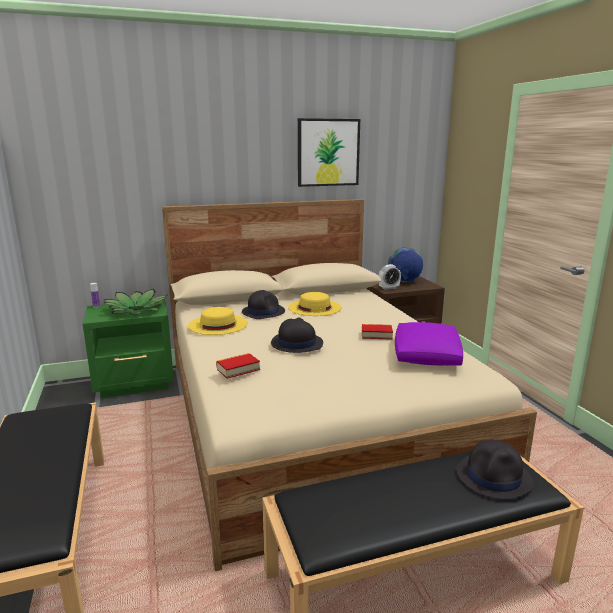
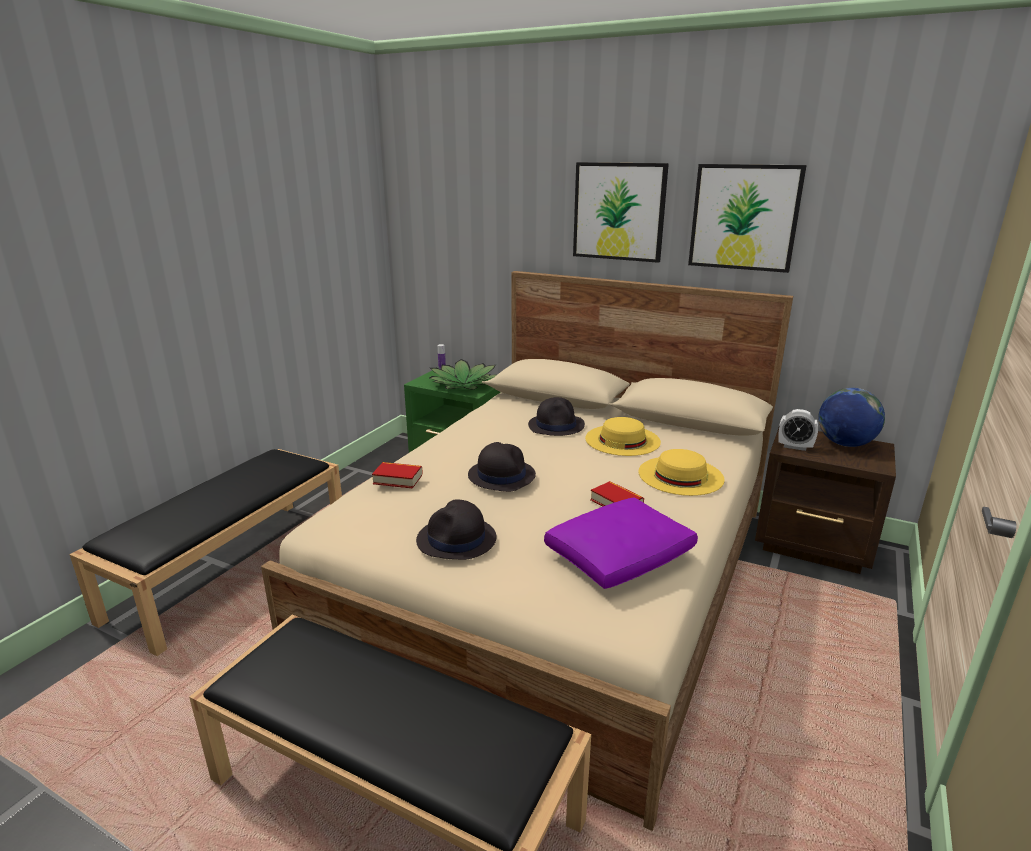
camera: 45 degrees right, 5 degrees up
(218, 324) = (486, 424): yellow hat -> yellow hat (680, 475)
(245, 153) = (619, 211): none -> picture
(494, 477) = (473, 747): black hat -> black hat (456, 540)

